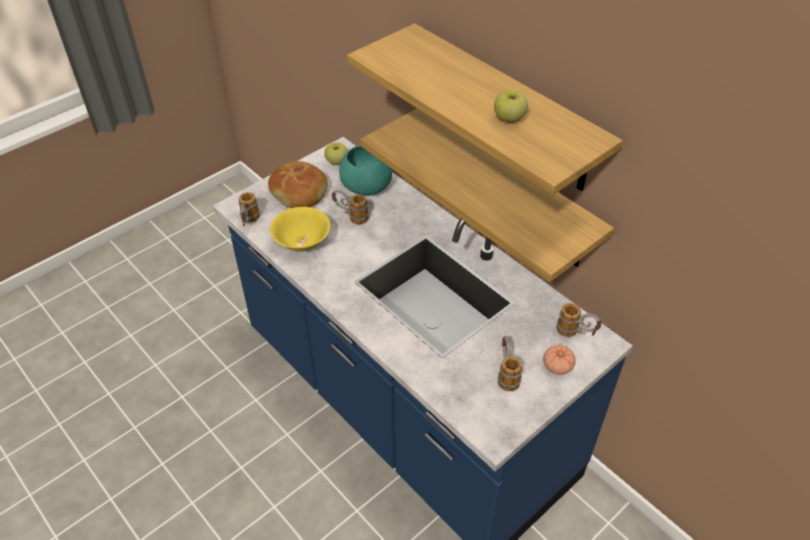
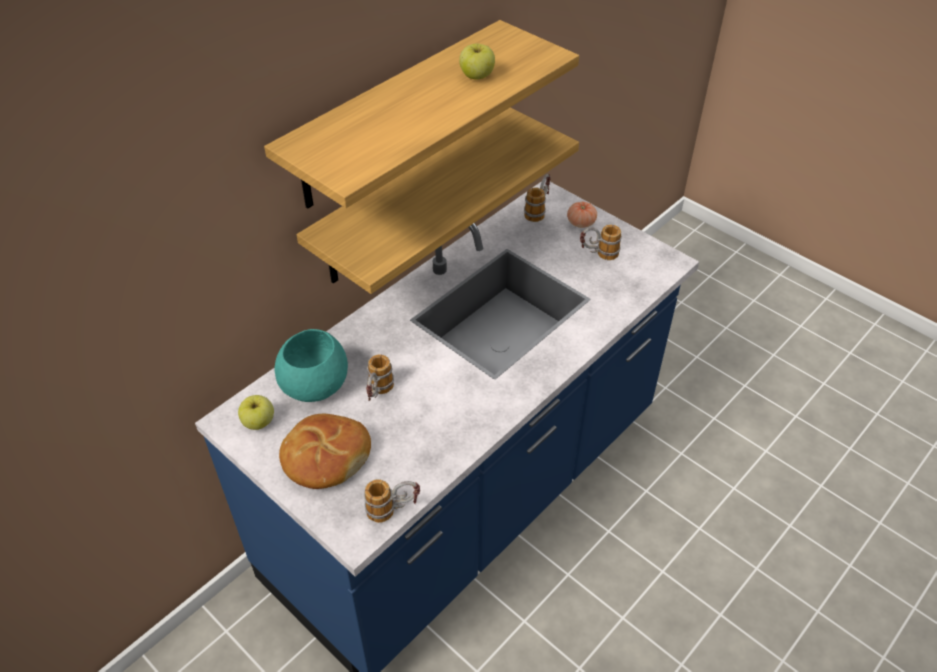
camera: 95 degrees left, 0 degrees up
(302, 242) = (431, 440): yellow bowl -> none

